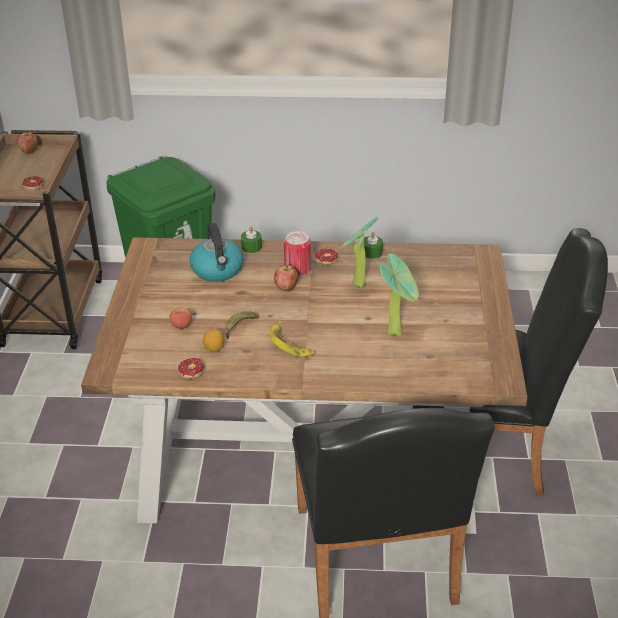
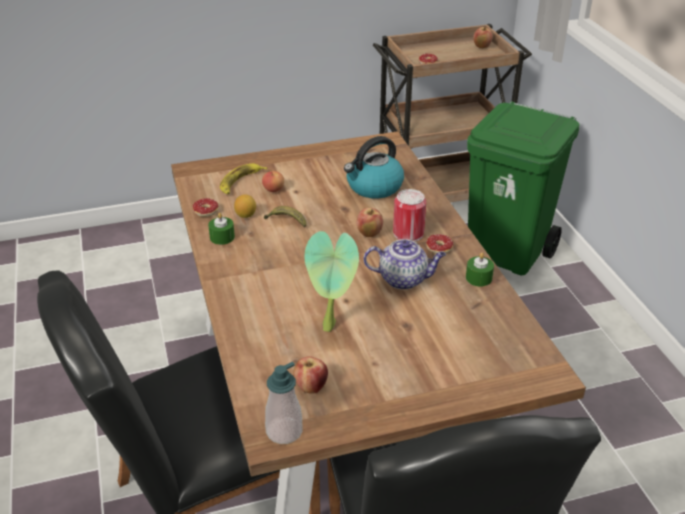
camera: 70 degrees right, 0 degrees up
(251, 247) = (429, 196): green candle -> green candle (222, 237)
(290, 344) = (273, 257): banana -> banana (240, 182)
(356, 285) = (404, 279): potted plant -> teapot
(459, 354) = (311, 387): none -> apple
(500, 374) = (284, 431): none -> soap dispenser

